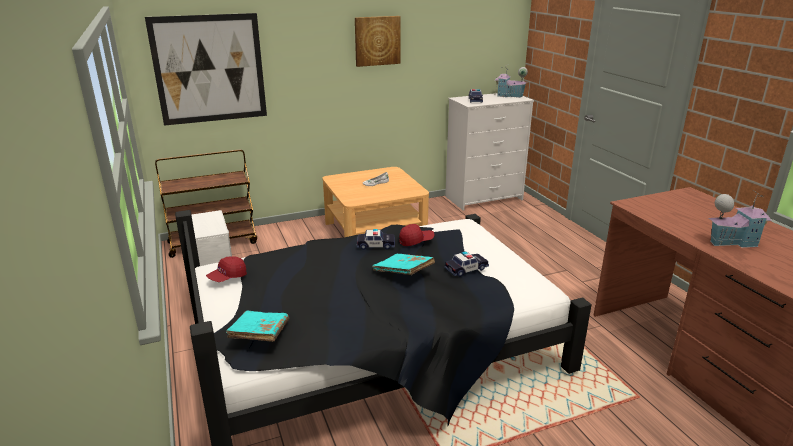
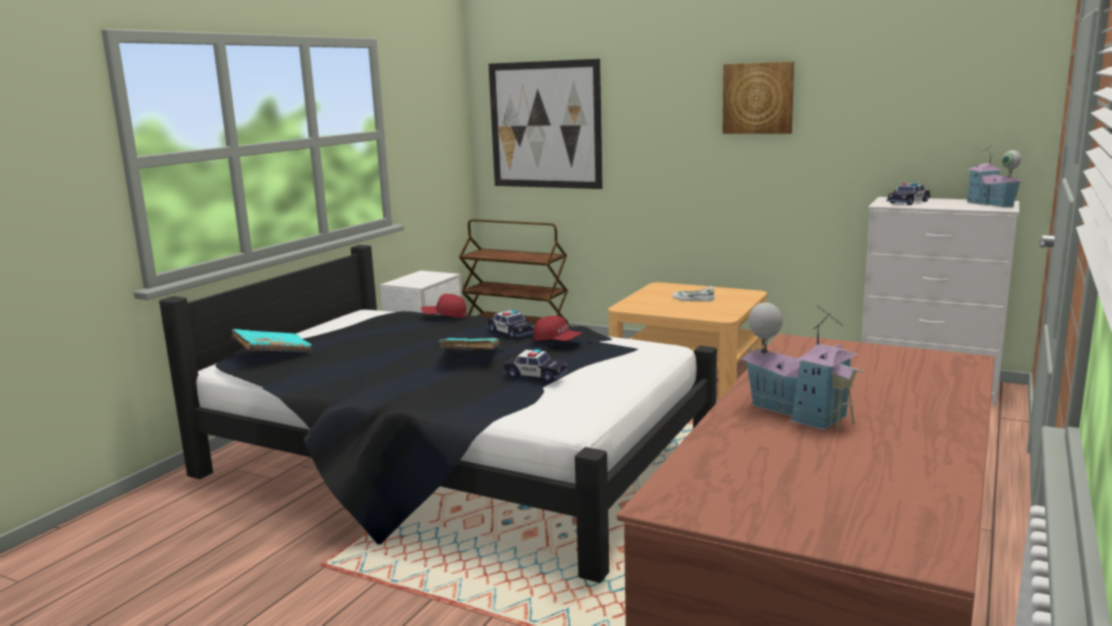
camera: 50 degrees right, 10 degrees down
(227, 277) = (353, 317): red cap -> red cap (444, 316)

